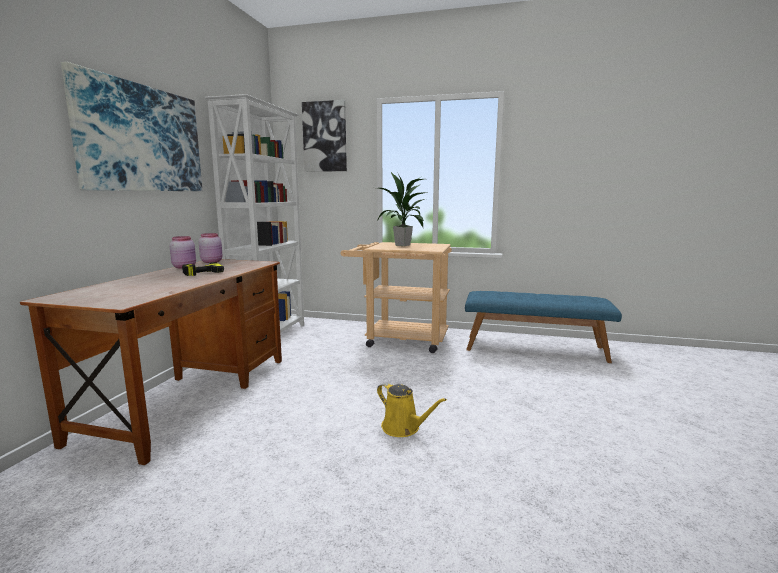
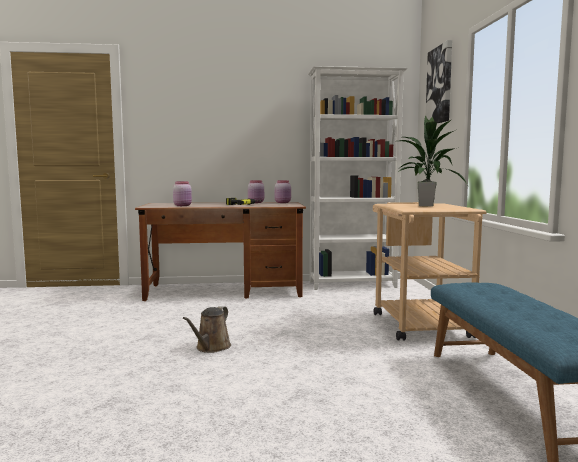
camera: 70 degrees right, 5 degrees down
(141, 139) = (244, 113): picture -> none
(155, 289) = (183, 205): none -> pink jar
(403, 428) = (211, 348): yellow watering can -> brown watering can

